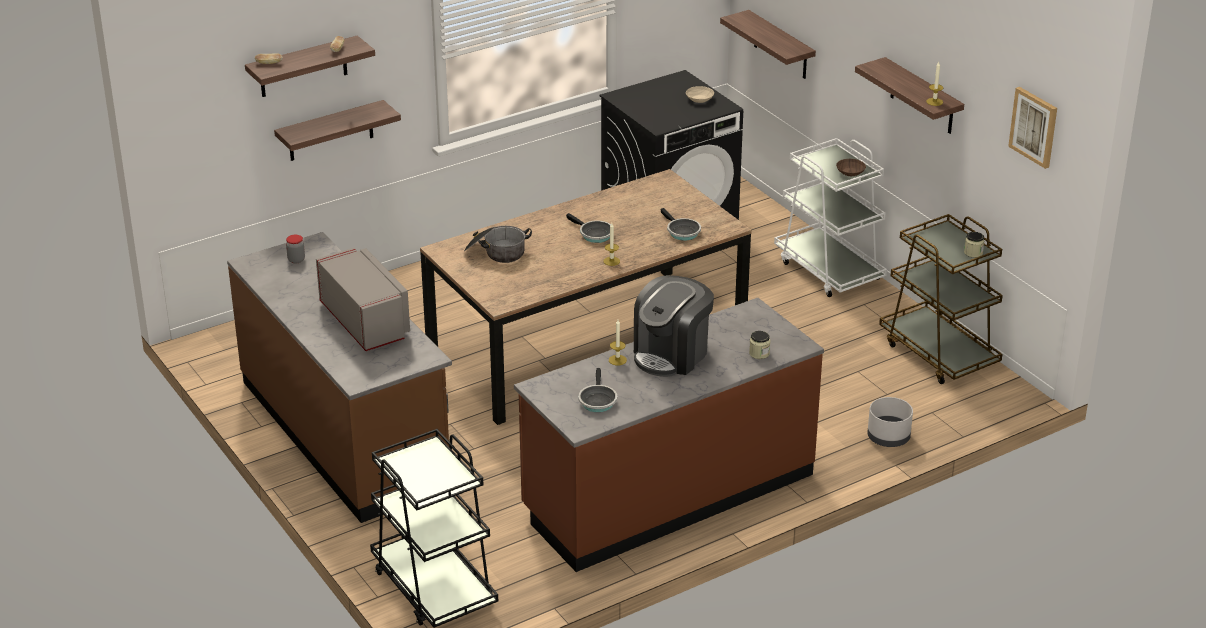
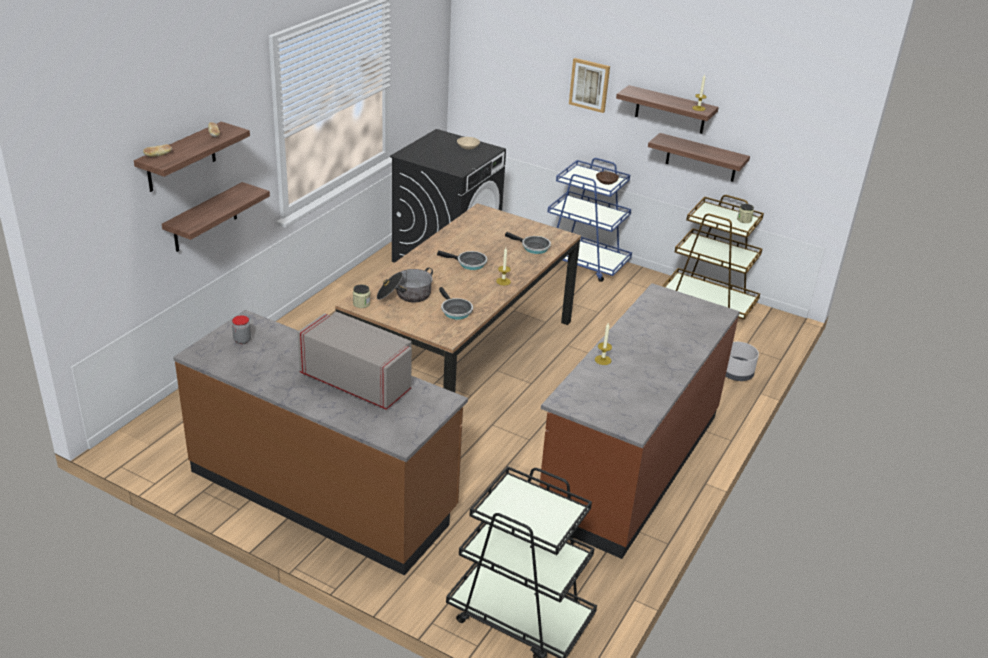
camera: 30 degrees left, 0 degrees up
(597, 400) = (622, 399): frying pan -> frying pan (455, 311)
(671, 354) = (638, 344): coffee machine -> none
(759, 353) = (700, 326): jar -> jar (361, 304)
(780, 46) = (509, 98): shelf -> shelf (701, 158)
(829, 270) = (583, 263): white cart -> blue cart
(1034, 127) = (797, 111): picture -> picture (589, 85)

